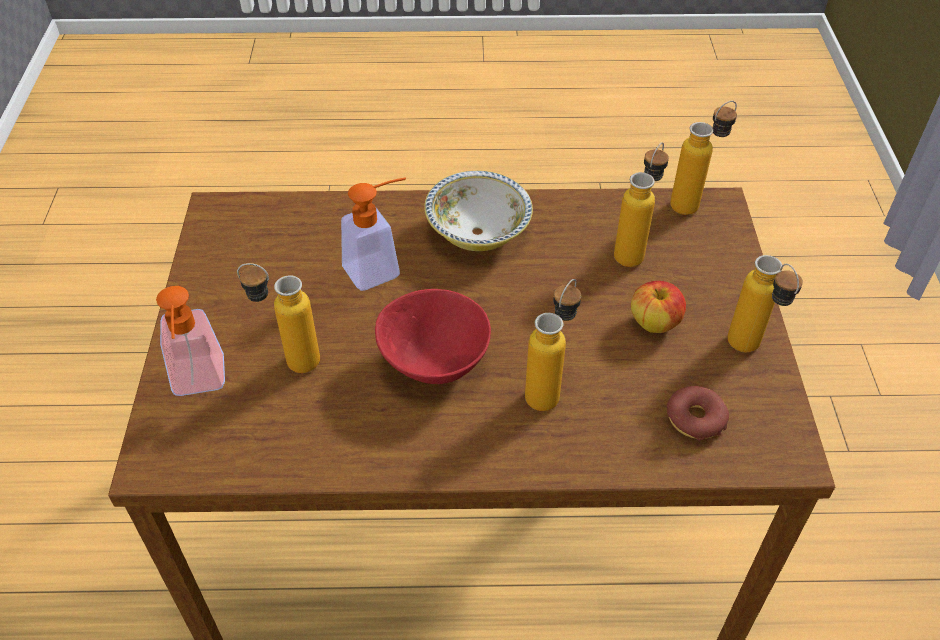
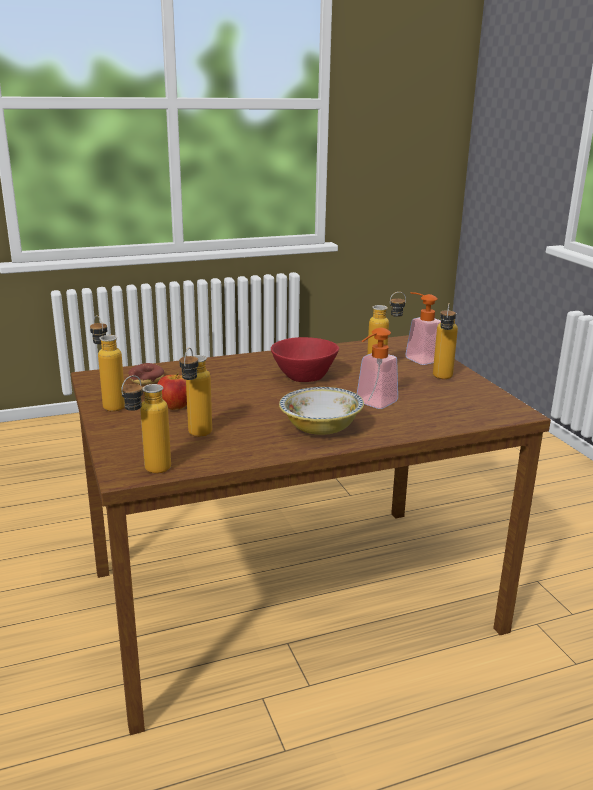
camera: 160 degrees right, 25 degrees down
(549, 389) = (233, 378): bottle -> bottle (441, 379)

